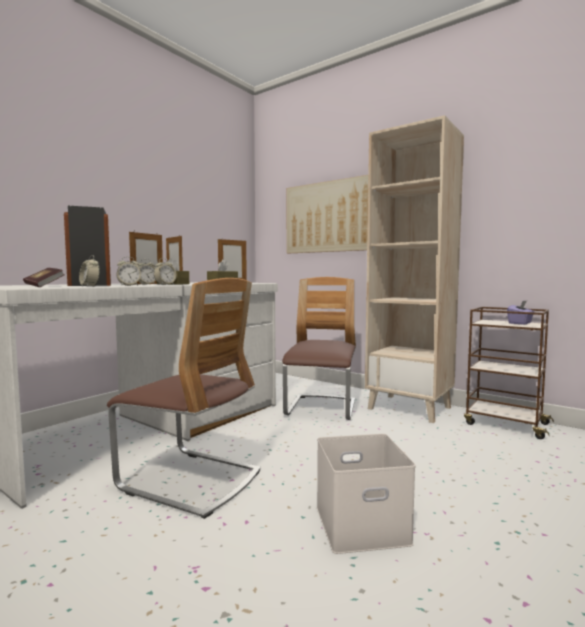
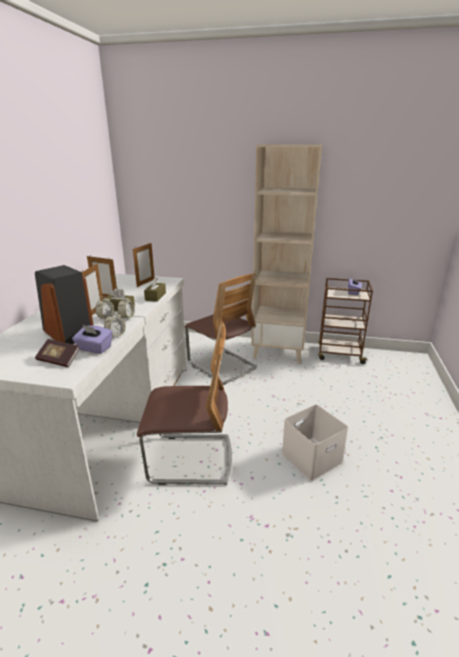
camera: 25 degrees left, 20 degrees up
(89, 286) = (94, 348): alarm clock -> purple tissue box
(321, 409) = (222, 366): chair -> chair turned 150 degrees clockwise
(329, 217) = (200, 196): picture -> none

